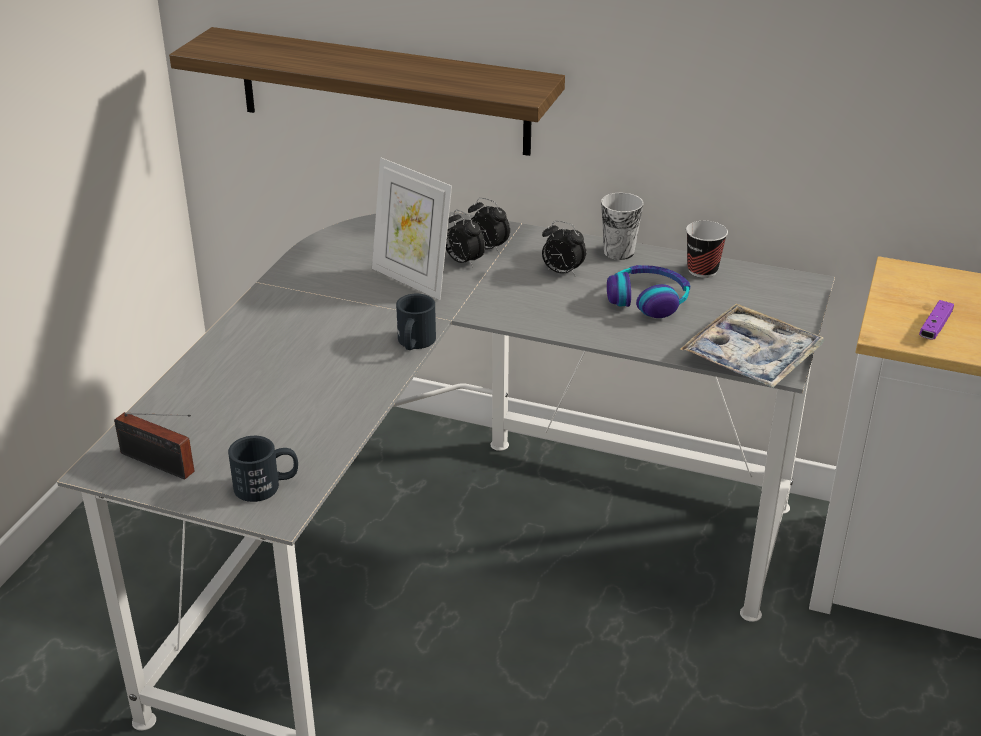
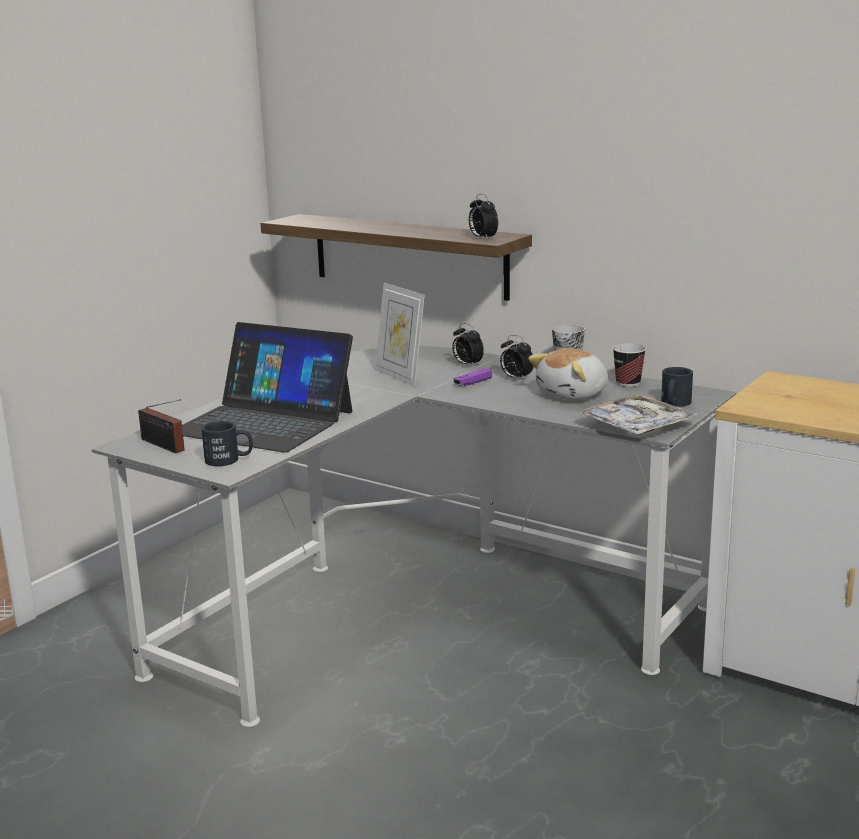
camera: 15 degrees right, 15 degrees down
(275, 397) = (264, 422): none -> laptop
(414, 343) = (381, 404): black mug -> black mug (674, 404)
(463, 262) = (444, 370): alarm clock -> alarm clock (482, 238)
(648, 300) = (574, 394): headphones -> plush toy
(935, 327) = (787, 405): purple game controller -> purple game controller (473, 383)

